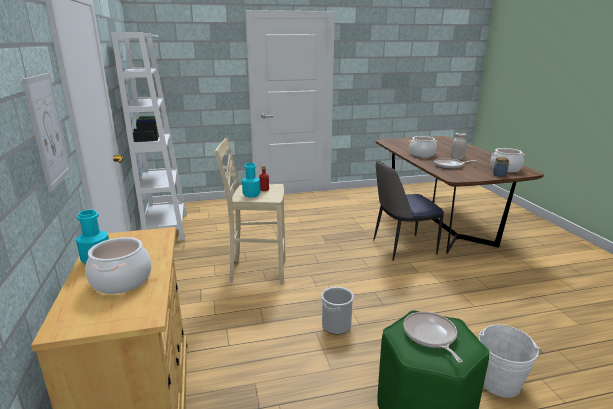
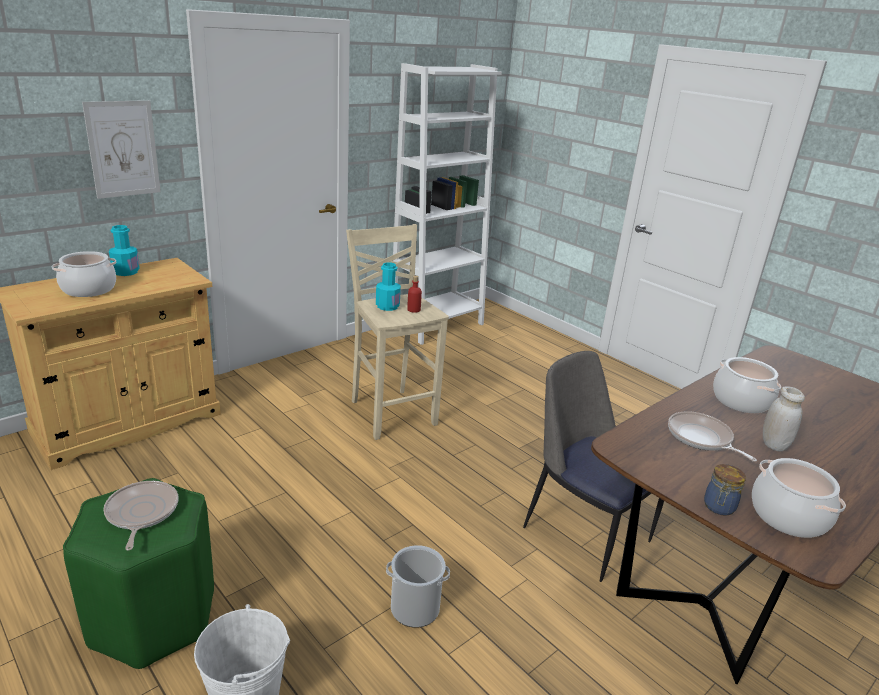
camera: 60 degrees right, 5 degrees up
(336, 325) = (307, 506): bucket -> bucket (415, 608)
(430, 336) = (141, 513): frying pan -> frying pan turned 60 degrees counterclockwise

